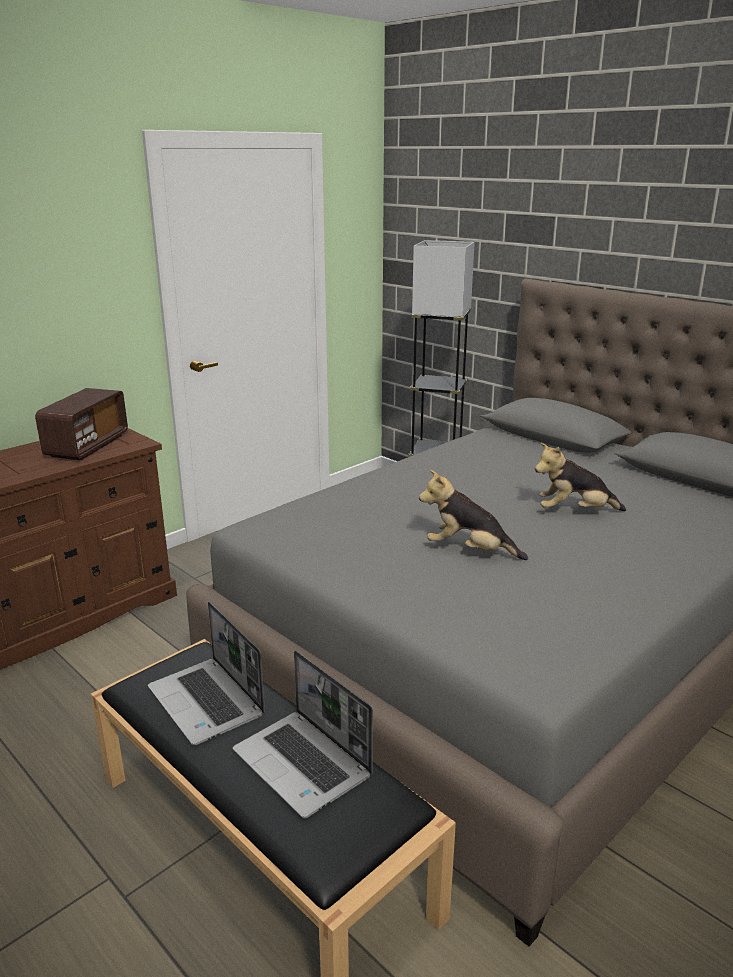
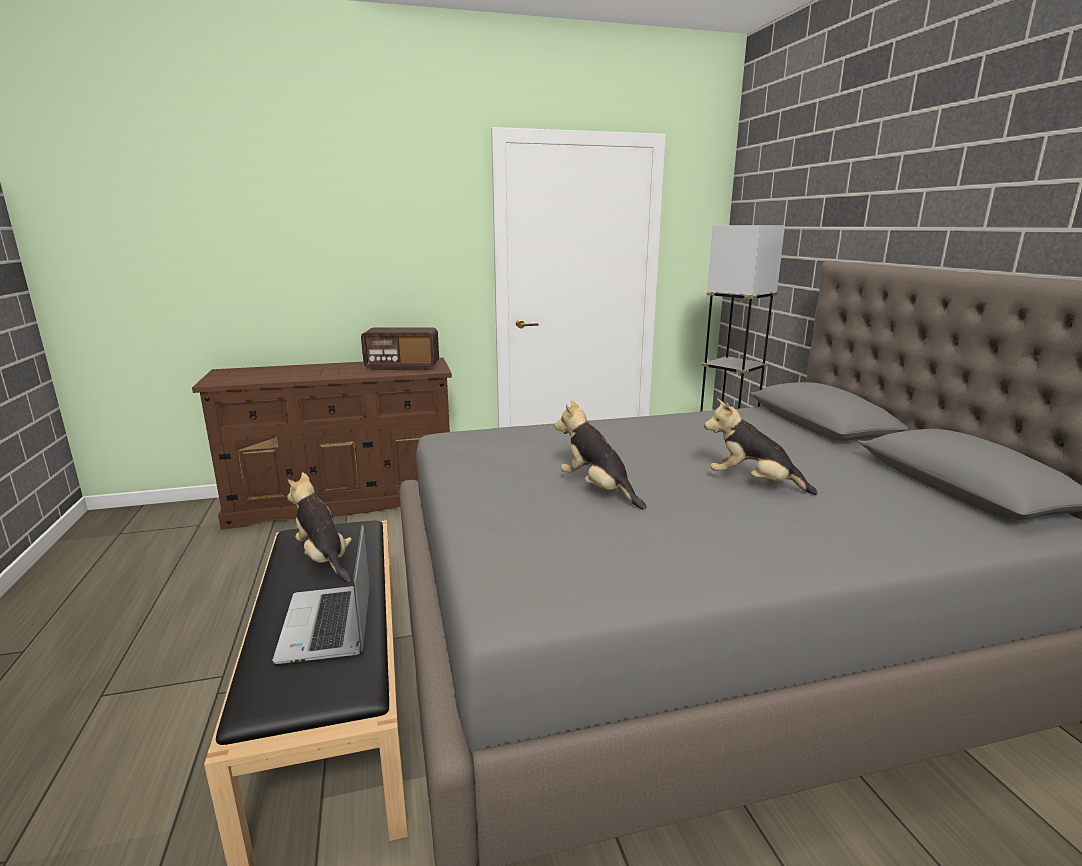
camera: 30 degrees right, 5 degrees down
(87, 446) = (402, 367): radio -> radio turned 45 degrees clockwise
(208, 702) = (324, 559): laptop -> plush toy

